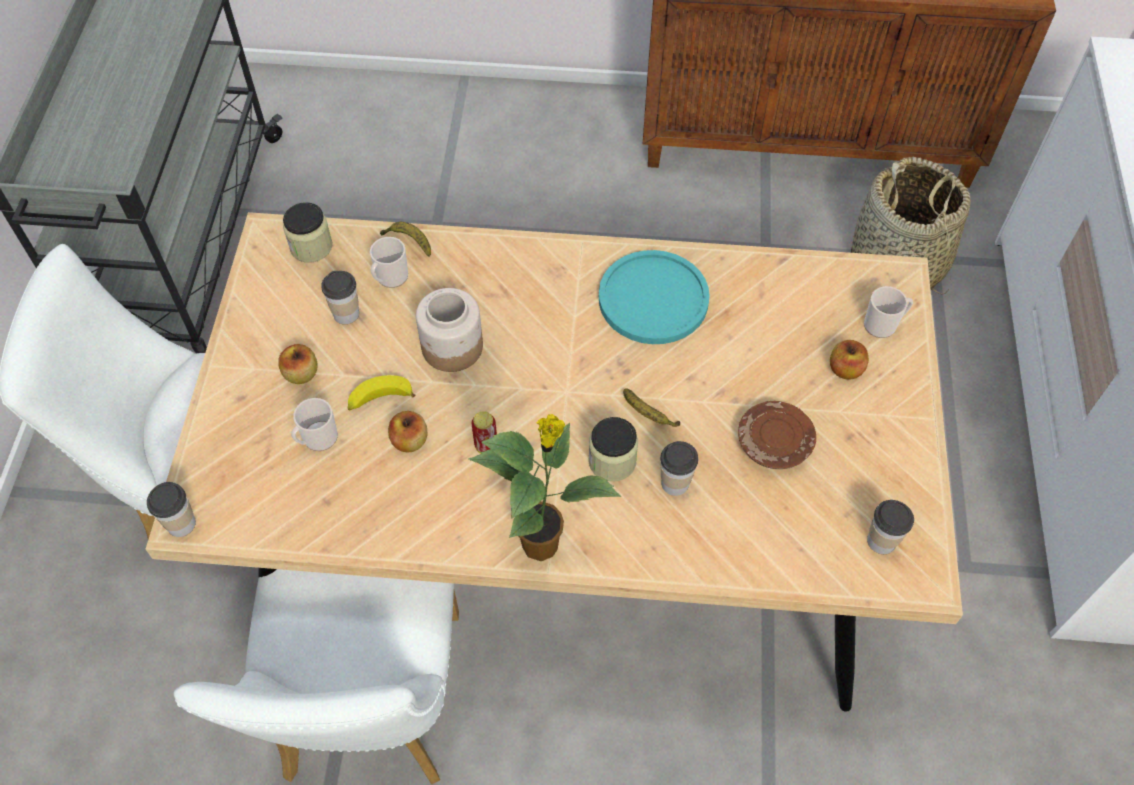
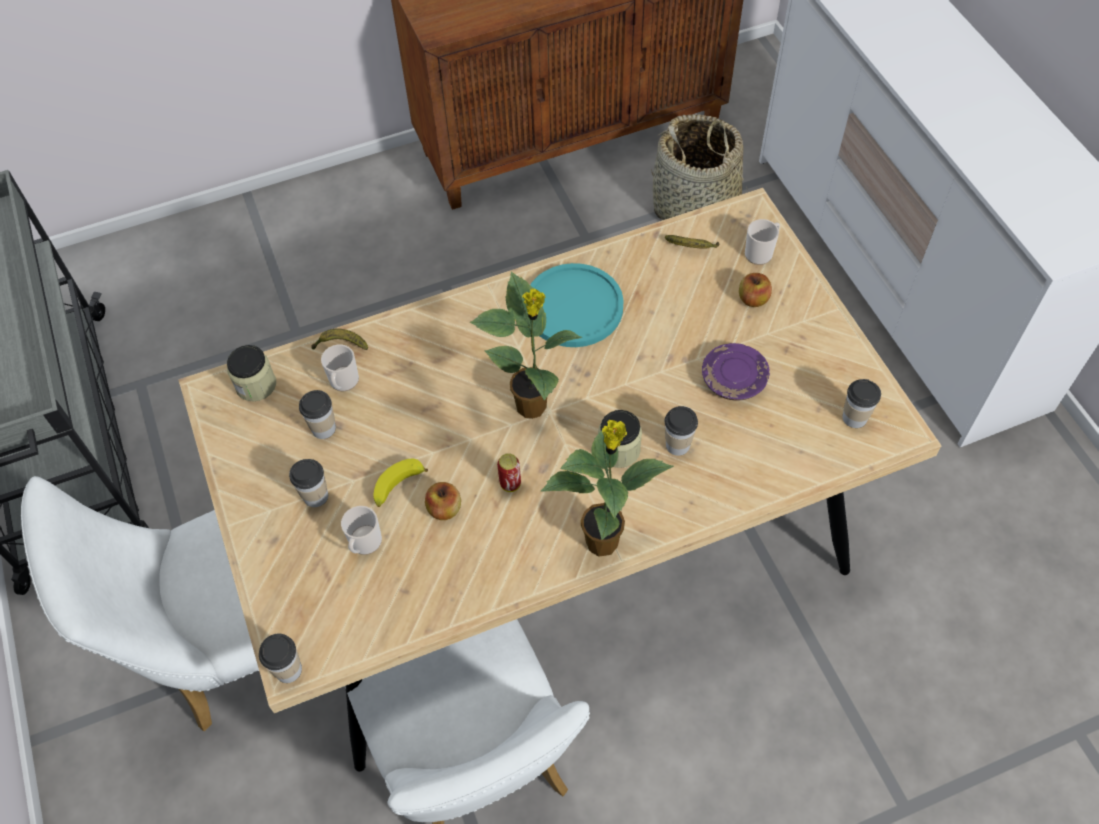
camera: 25 degrees left, 0 degrees up
(301, 374) = (315, 496): apple -> cup
(452, 347) = (433, 417): jar -> none
(553, 380) = (533, 407): none -> potted plant
(648, 414) = (624, 400): banana -> banana (691, 247)
(774, 443) = (734, 379): brown plate -> purple plate

